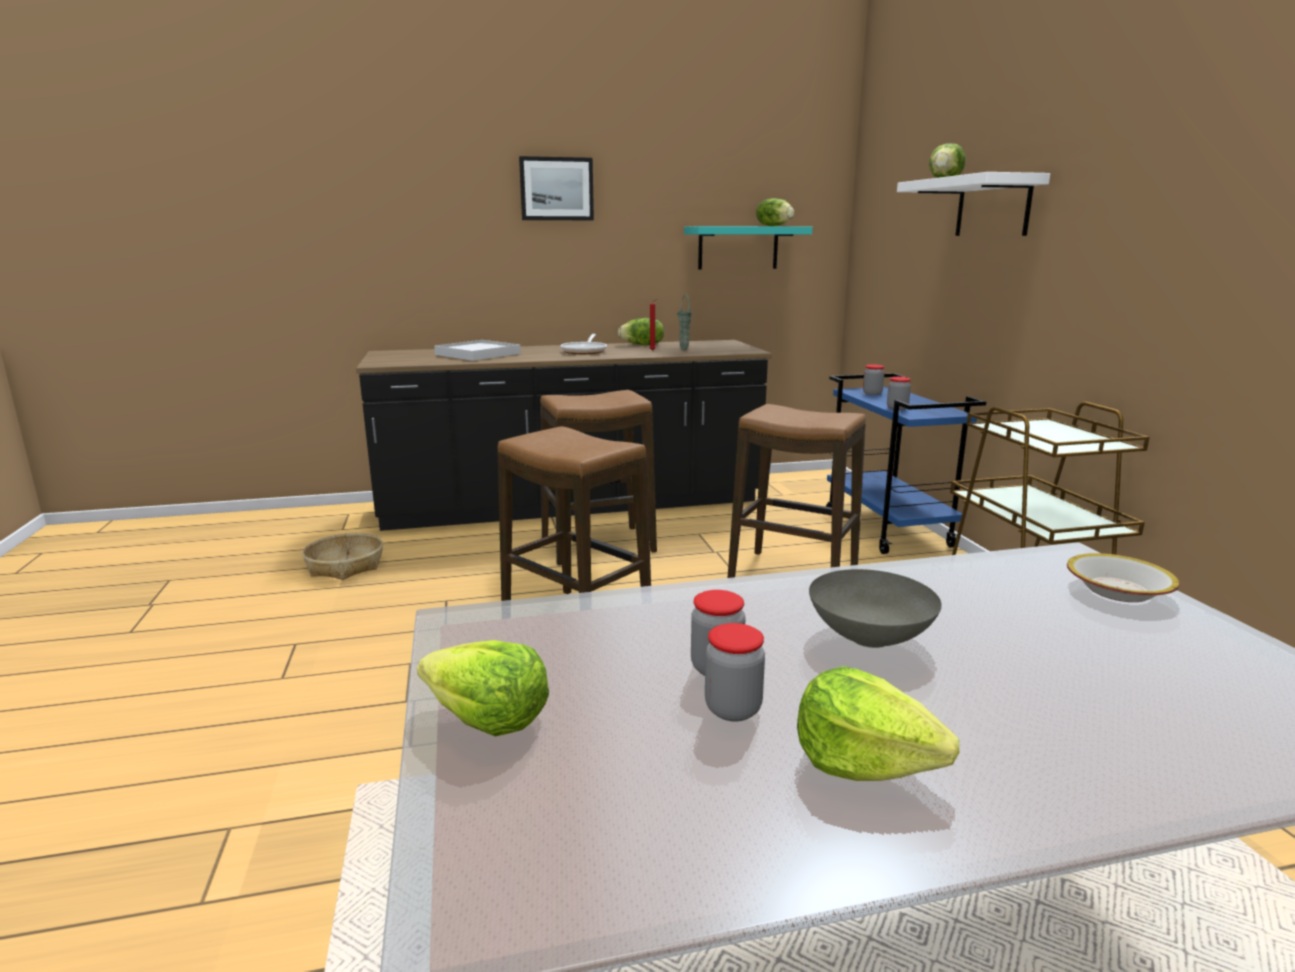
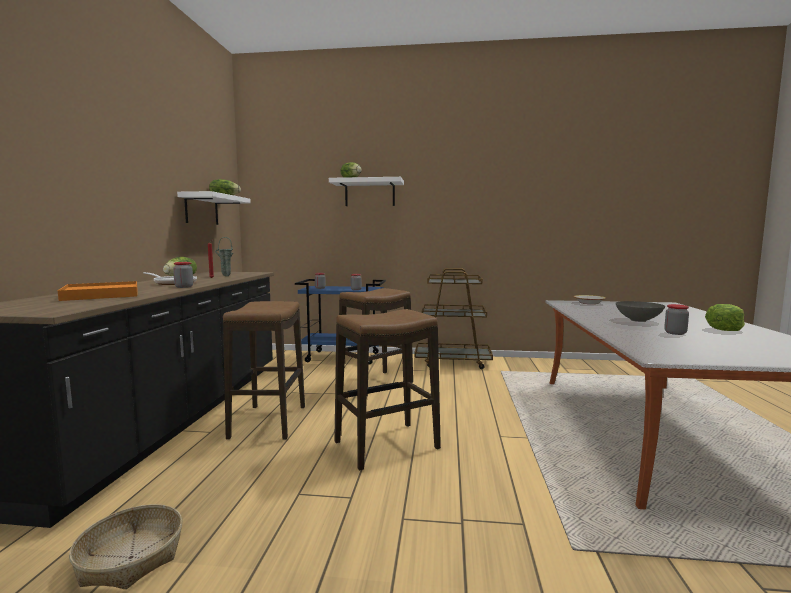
camera: 70 degrees left, 10 degrees down
(478, 354) = (101, 295): white tray -> orange tray
(487, 719) = (746, 356): lettuce -> none
(556, 189) = (101, 146): picture -> none
(733, 709) = (705, 334): jar -> jar (184, 287)
(738, 248) = (201, 209): turquoise shelf -> white shelf

